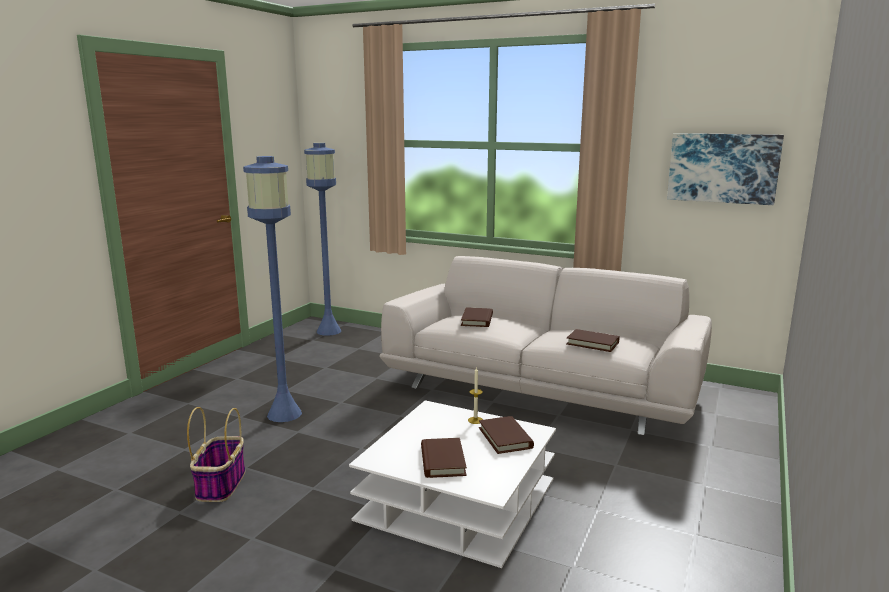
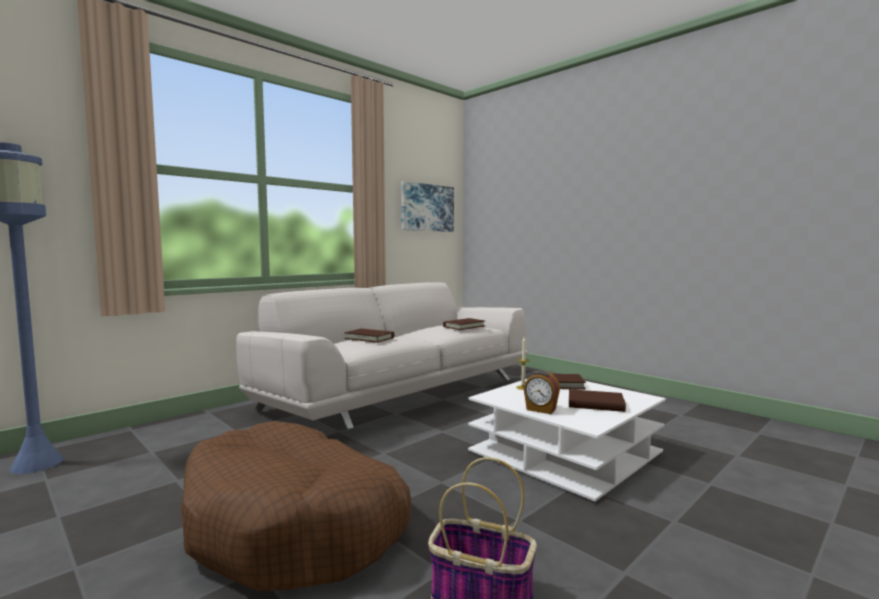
camera: 70 degrees left, 10 degrees down
(284, 414) = (295, 525): blue floor lamp -> brown dog bed
(406, 434) = (541, 410): none -> alarm clock

